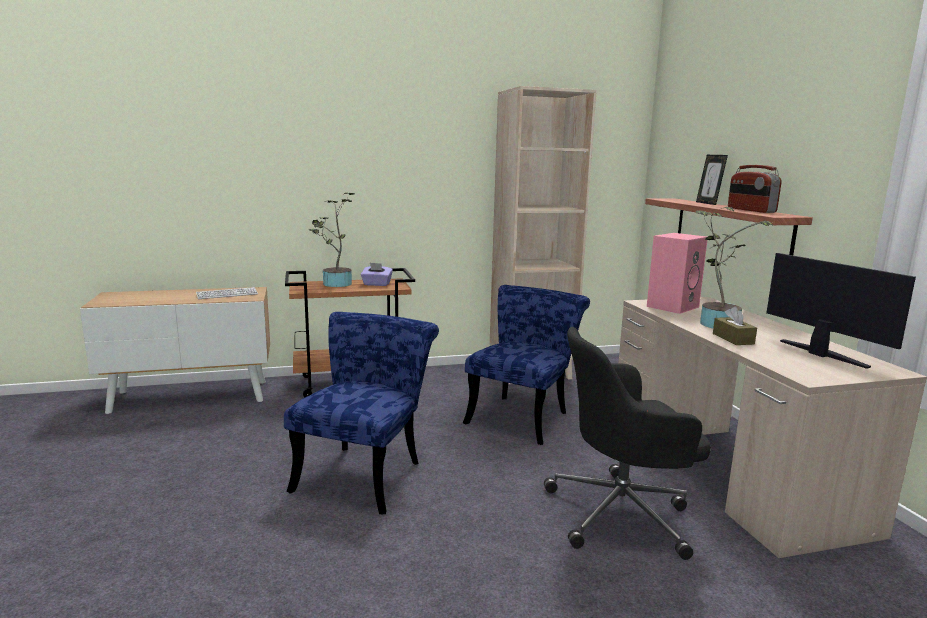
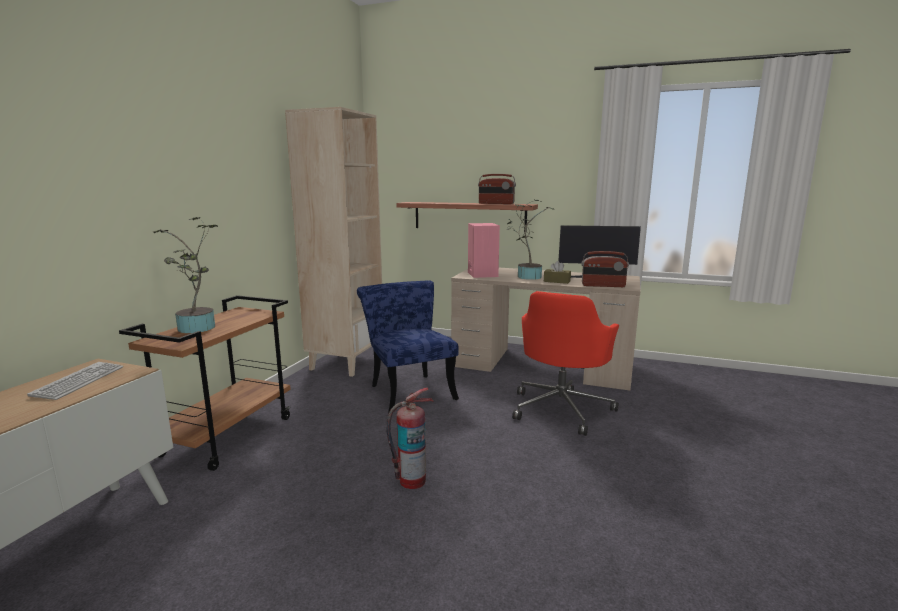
camera: 55 degrees left, 0 degrees up
(365, 472) = (411, 481): blue chair -> fire extinguisher
(376, 284) = (238, 317): purple tissue box -> none
(622, 513) = (561, 408): black office chair -> red office chair
(708, 203) = (449, 202): picture frame -> none
(778, 363) = (603, 285): none -> radio

